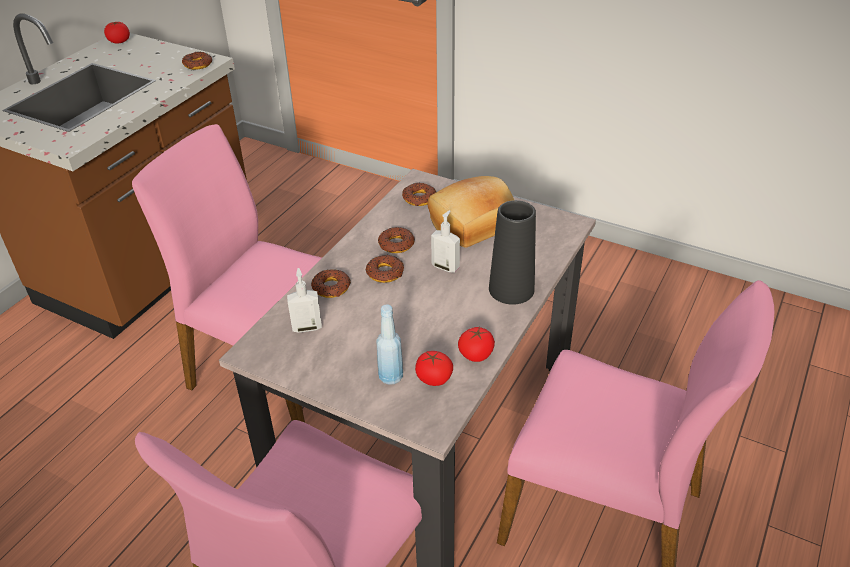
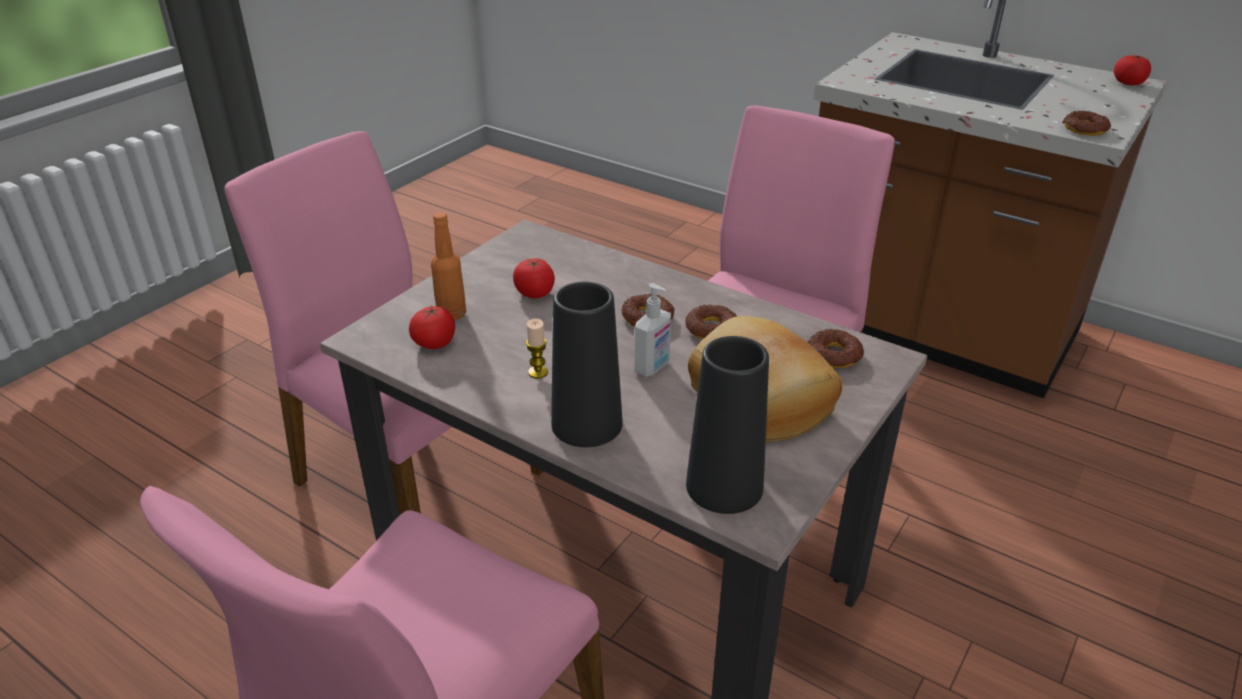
camera: 95 degrees right, 5 degrees down
(307, 327) = (557, 264): soap dispenser -> none
(331, 287) = (625, 279): donut -> none
(390, 377) = (452, 314): blue bottle -> orange bottle
(461, 317) = (538, 372): none -> candle
(476, 354) = (462, 378): tomato -> tomato (535, 293)
(549, 235) = (724, 486): none -> black vase

